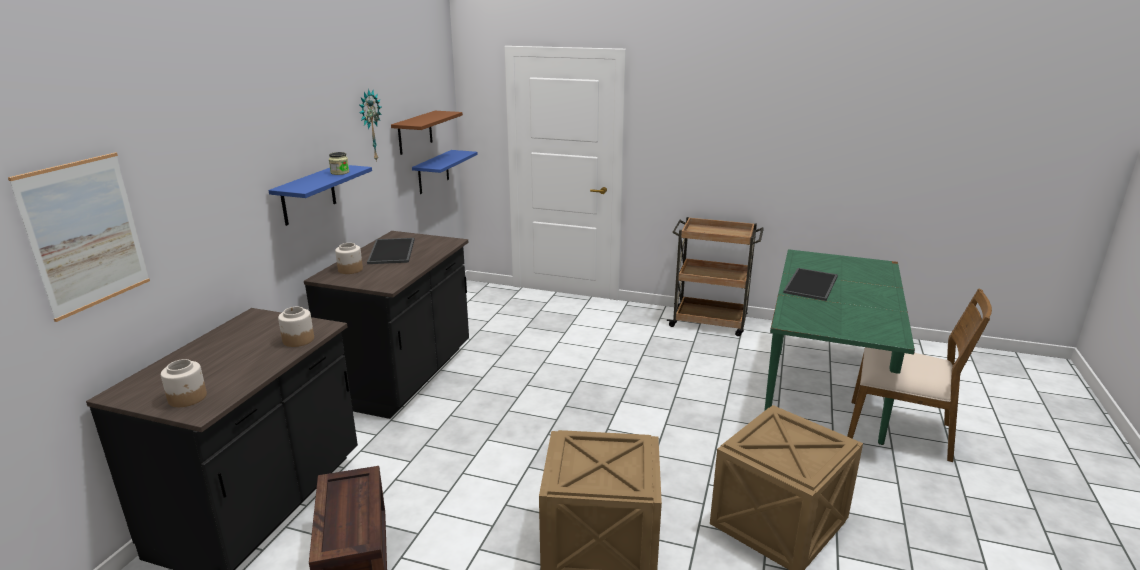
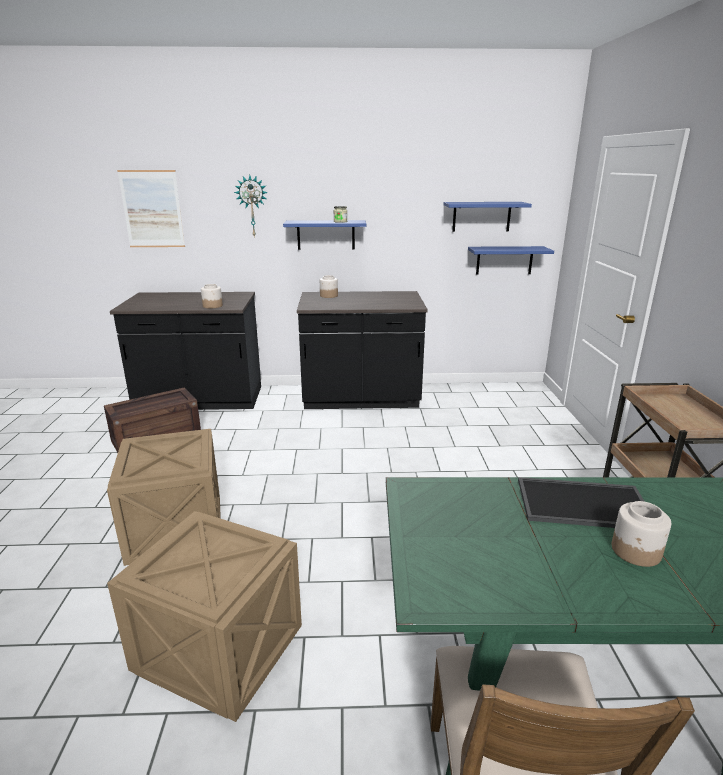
camera: 70 degrees right, 0 degrees up
(188, 398) = (139, 303): jar -> jar (636, 551)
(369, 125) = (412, 197): wall clock -> wall clock (252, 206)
(393, 251) = (373, 297): tray -> none
(415, 132) = (481, 216): brown shelf -> blue shelf

